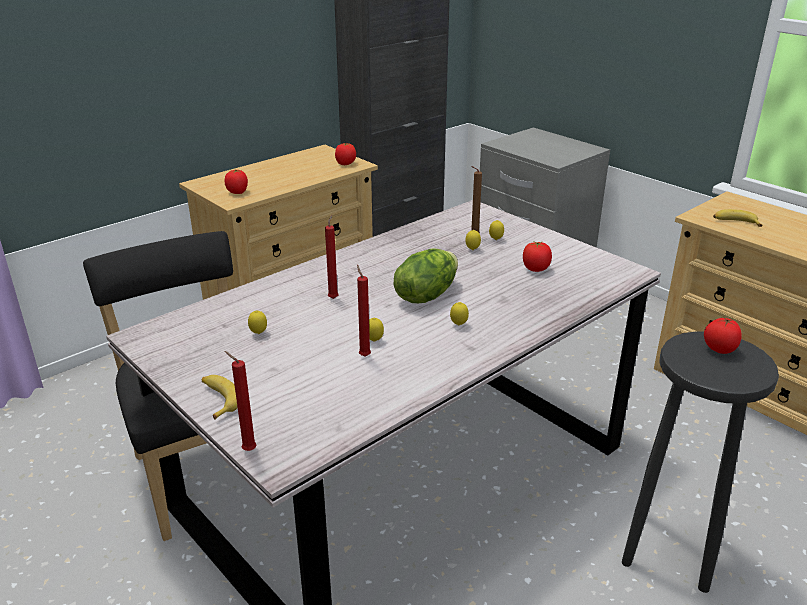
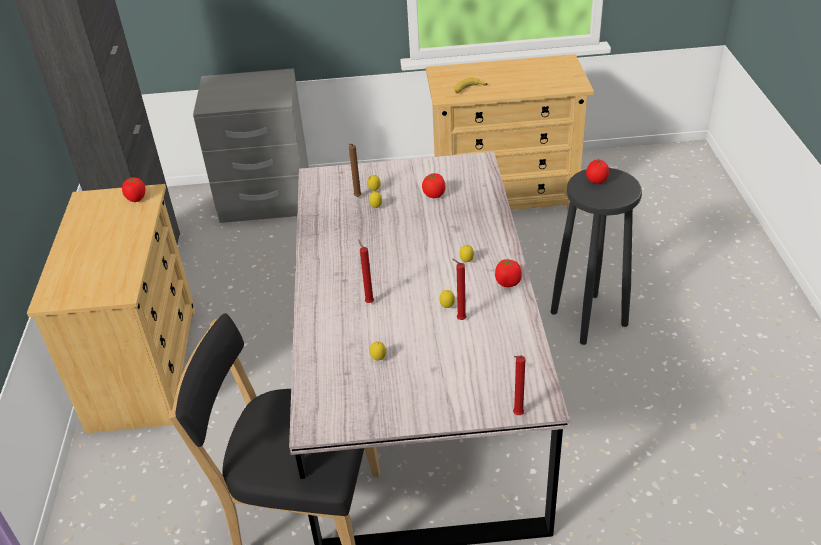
camera: 50 degrees left, 10 degrees up
(218, 400) = (446, 410): banana -> none
(237, 192) = (106, 283): tomato -> tomato (508, 283)
(426, 295) = (413, 257): lettuce -> none

